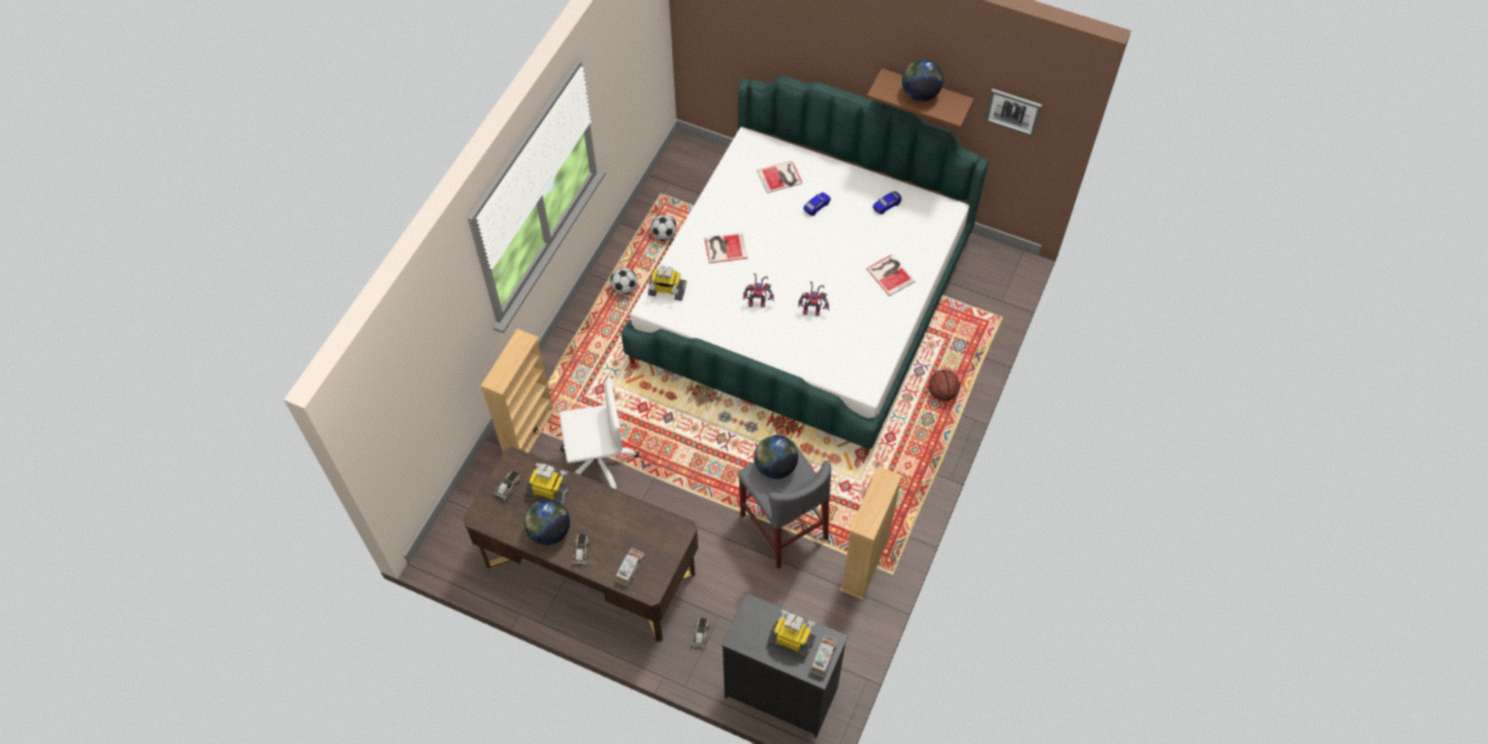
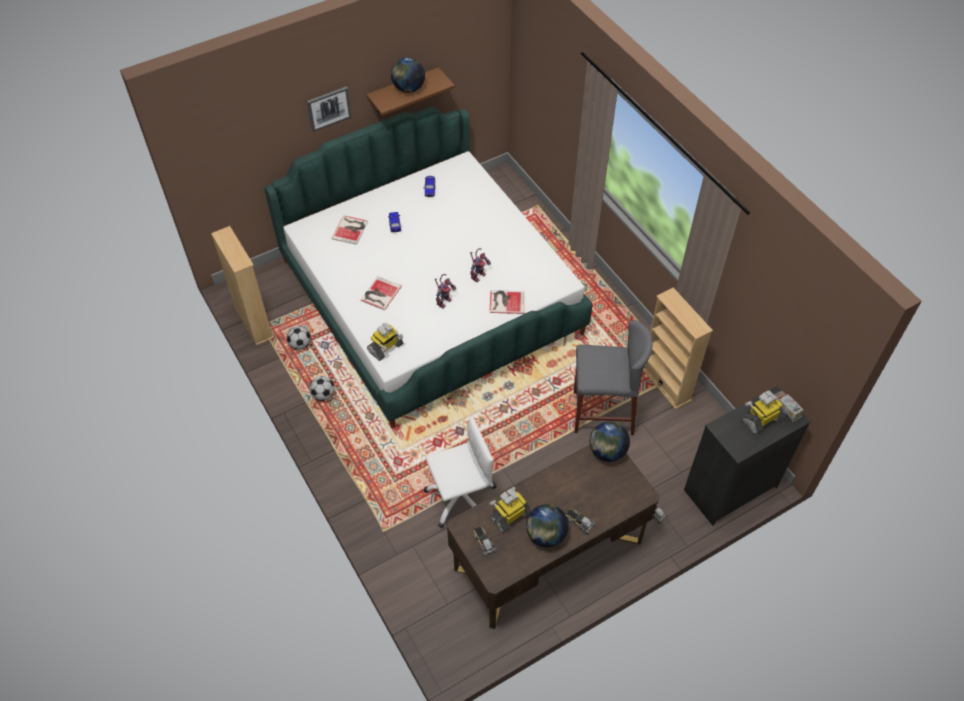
camera: 55 degrees left, 5 degrees down
(528, 431) = (394, 530): beige bookcase -> beige bookcase (254, 322)
(598, 462) = (460, 498): white office chair -> white office chair turned 45 degrees clockwise
(630, 569) = (617, 498): toy truck -> none
(775, 466) = (593, 364): globe -> globe (607, 451)
(890, 274) = (486, 219): book -> book (506, 301)
(942, 393) = (568, 267): basketball -> none
(1013, 111) = (467, 56): picture -> picture (329, 108)

